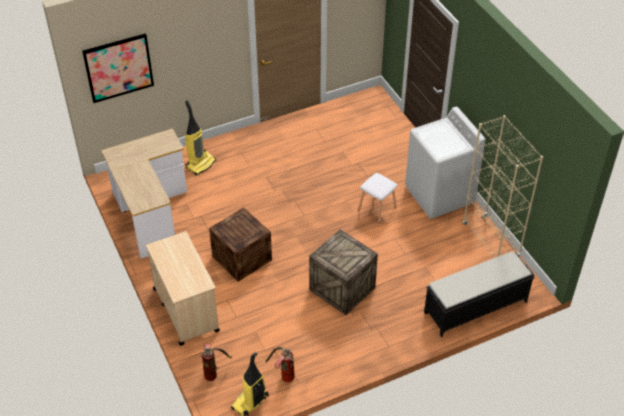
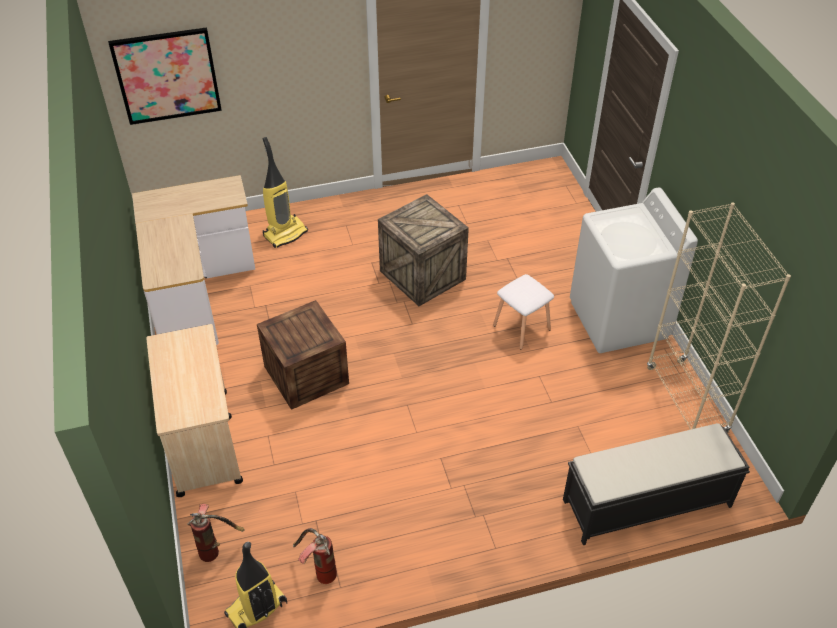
camera: 10 degrees right, 0 degrees up
(343, 288) = (445, 442): crate -> crate (424, 275)

